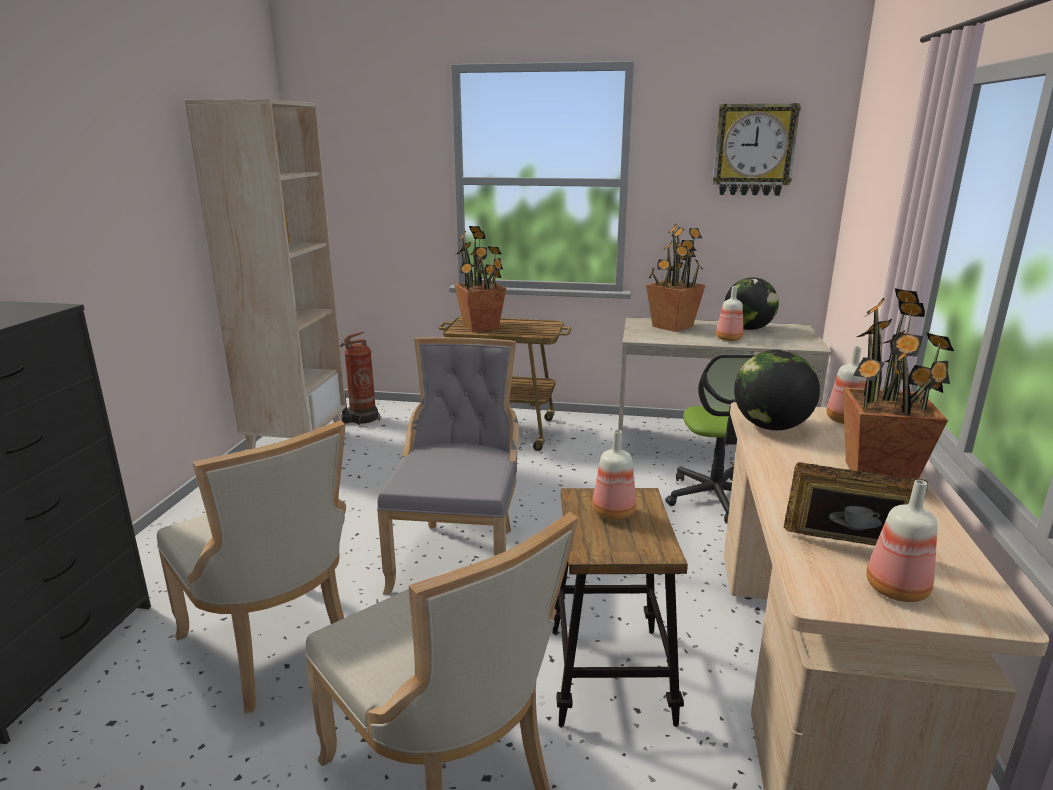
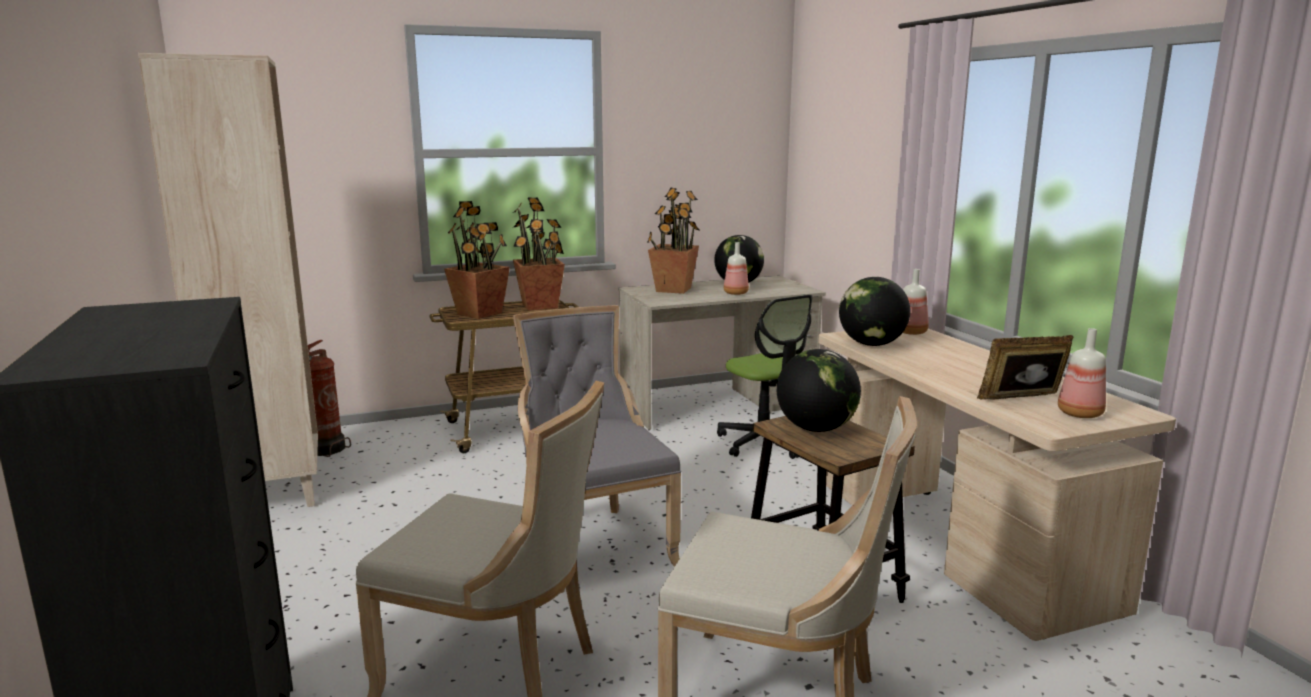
camera: 30 degrees left, 5 degrees down
(612, 512) = (816, 429): bottle -> globe
(753, 150) = (713, 117): wall clock -> none
(879, 474) = (980, 359): potted plant -> potted plant (540, 306)

